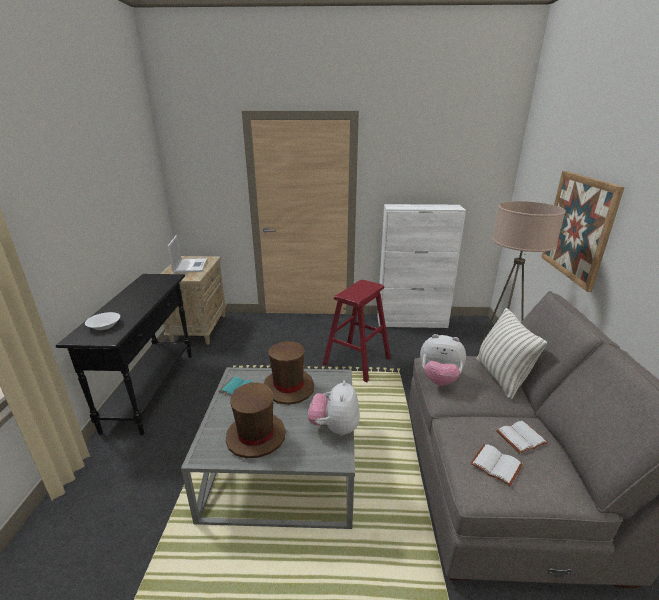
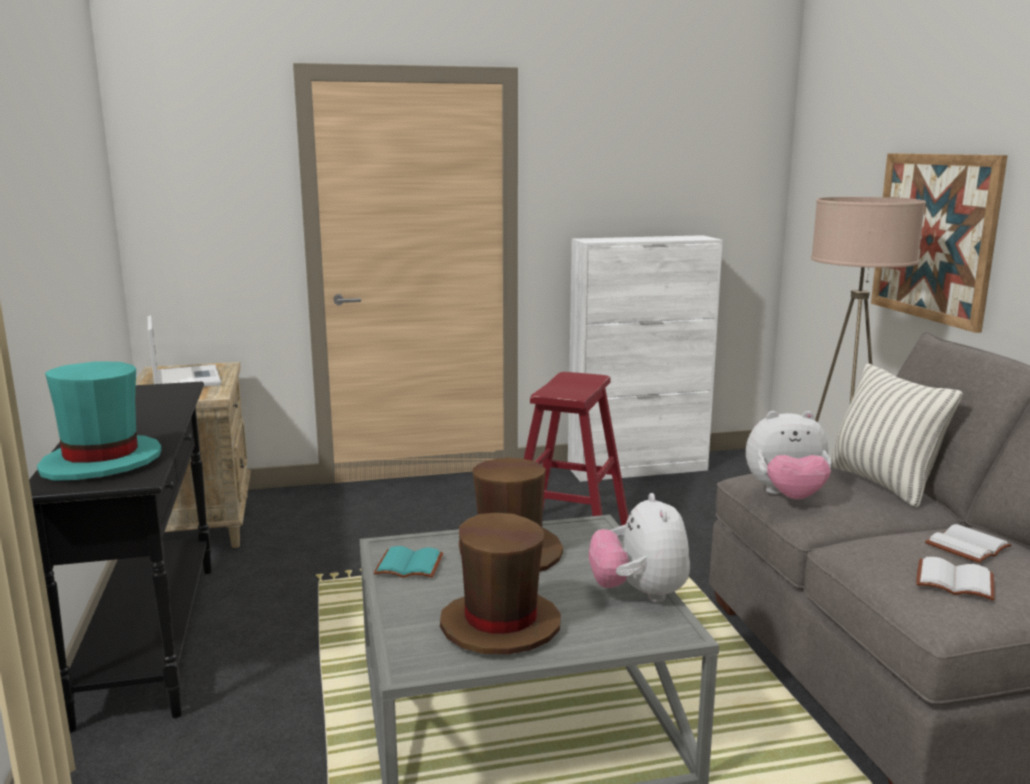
camera: 15 degrees left, 10 degrees down
(104, 326) = (102, 462): white bowl -> turquoise hat

